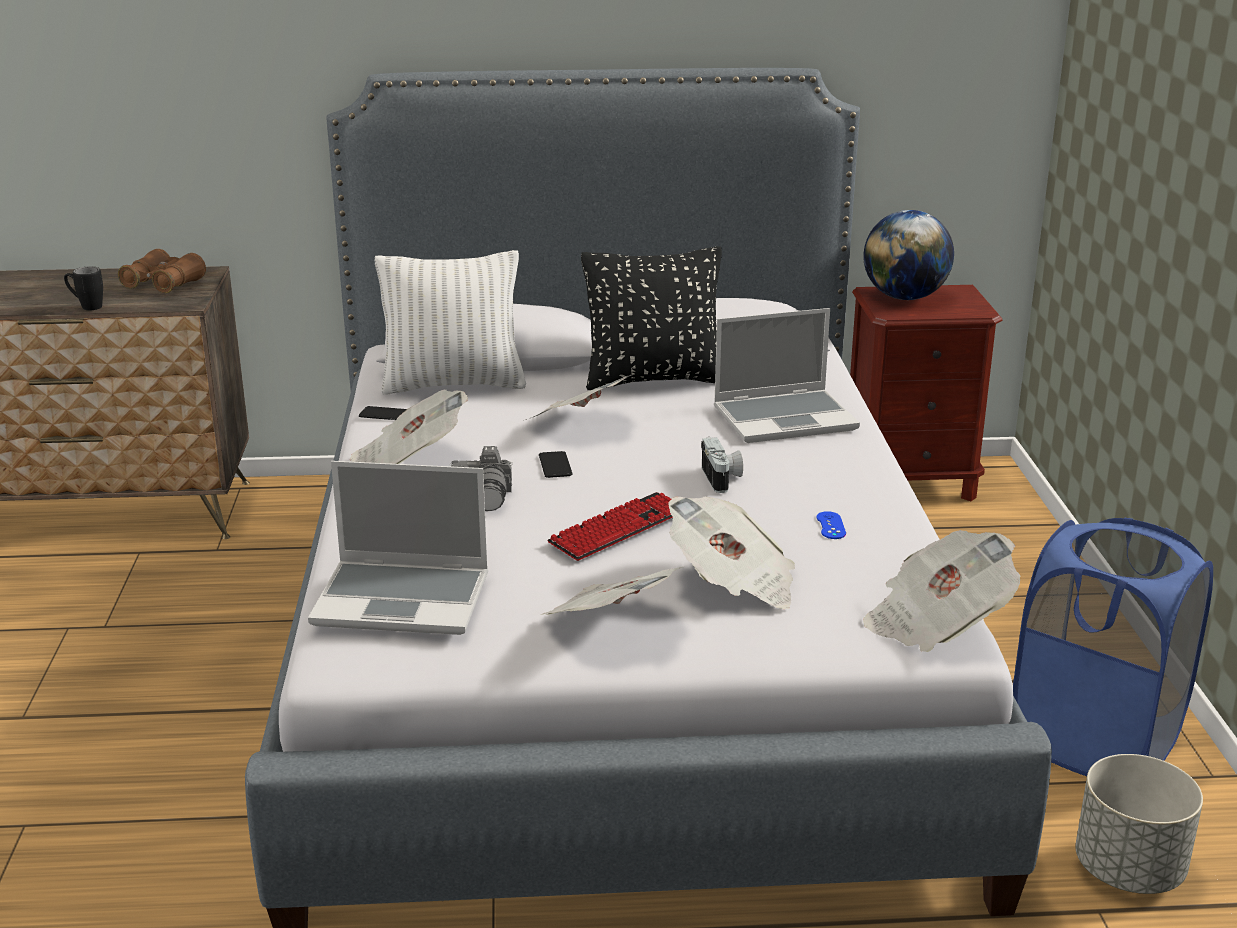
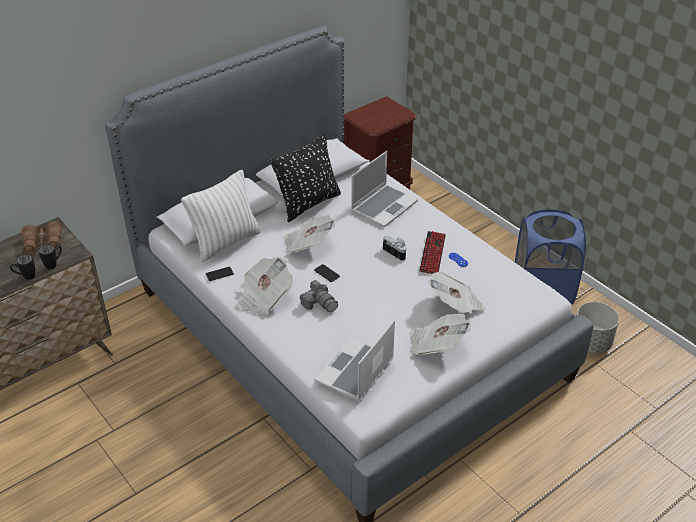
camera: 35 degrees left, 15 degrees up
(141, 305) = (54, 264): none -> black mug
(404, 599) = (355, 372): laptop -> laptop turned 150 degrees clockwise
(618, 528) = (389, 297): keyboard -> keyboard (432, 253)
(904, 297) = (369, 115): globe -> none
(936, 623) = (535, 292): newspaper -> none

